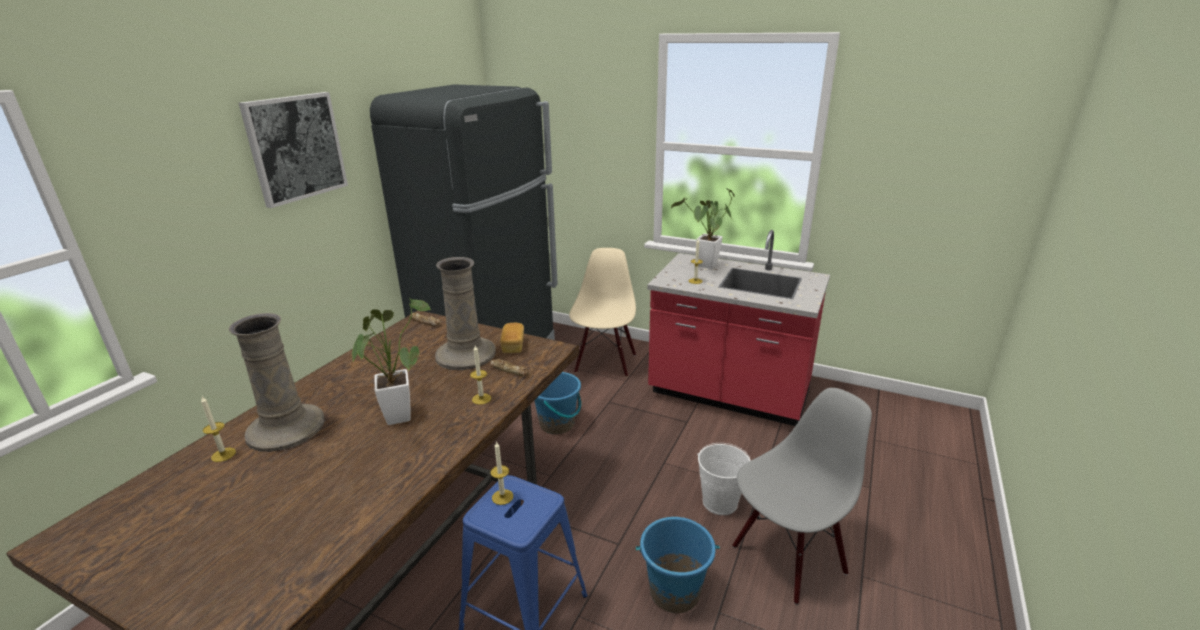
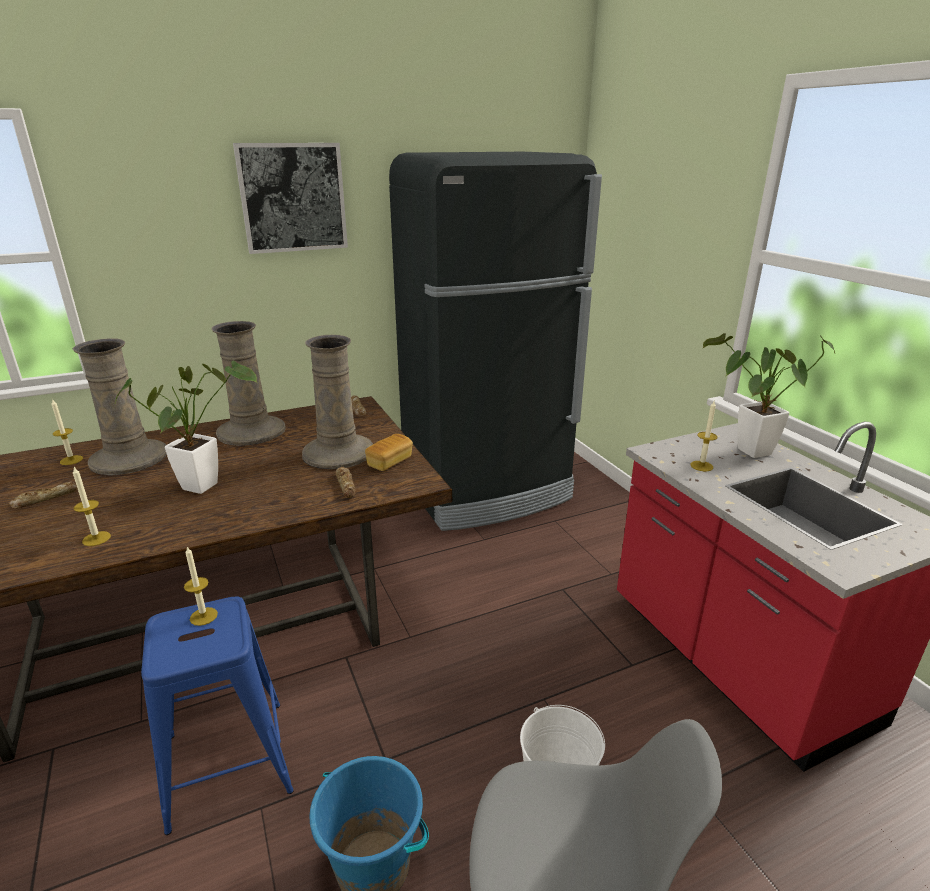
camera: 40 degrees right, 0 degrees up
(266, 487) = (46, 498): none -> bread
(364, 367) = (251, 431): none -> beige vase
(481, 399) = (279, 502): candle -> candle (96, 538)
(557, 424) = (479, 585): blue bucket -> none
(604, 363) = (608, 541): beige chair -> none

